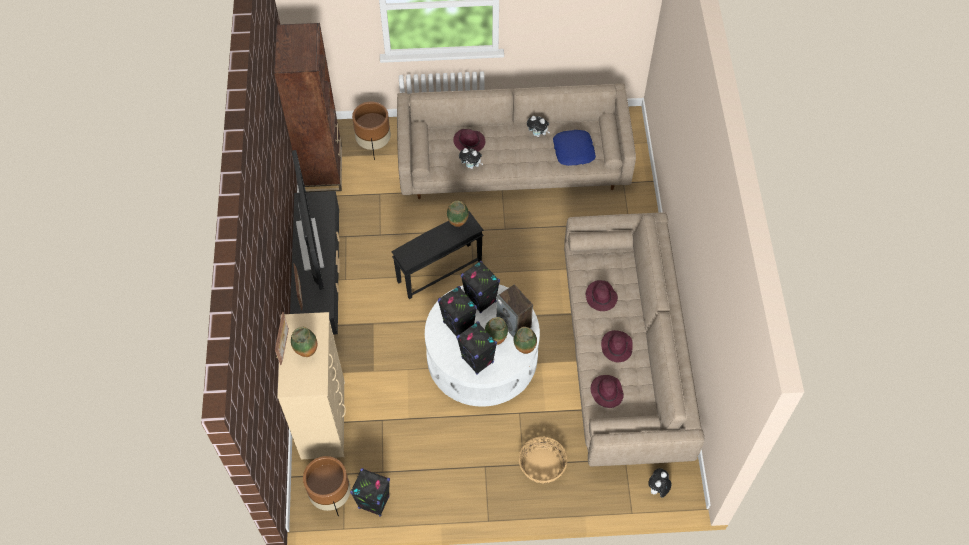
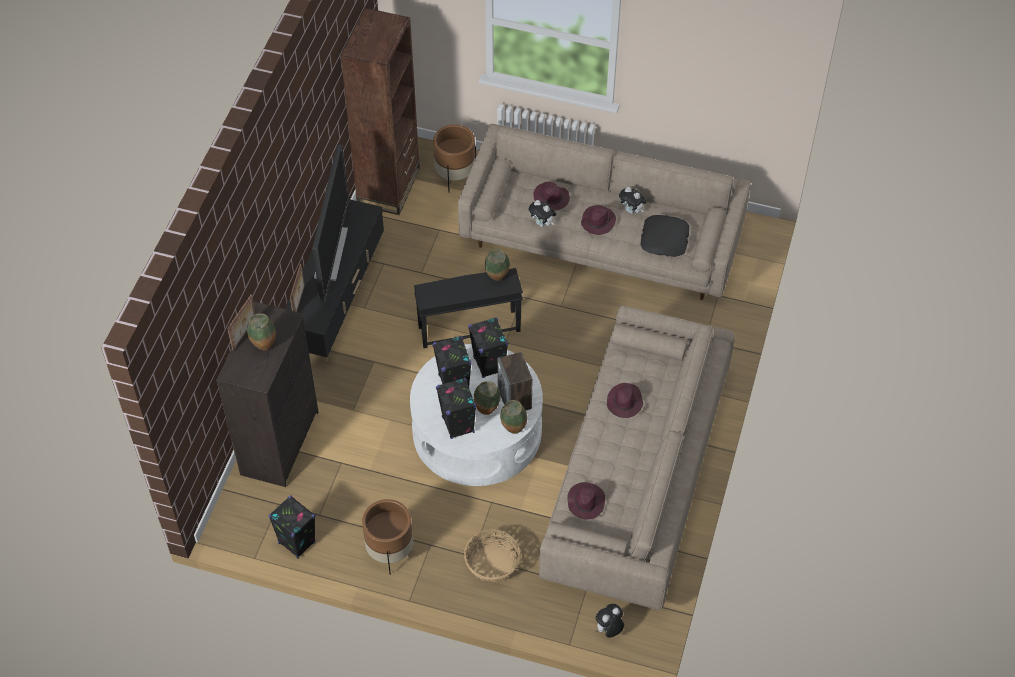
camera: 20 degrees right, 5 degrees down
(324, 419) = (281, 442): beige dresser -> black dresser
(331, 496) = (255, 522): brown planter -> brown planter (390, 552)
(574, 151) = (665, 240): blue pillow -> black pillow
(616, 347) = (618, 459): purple hat -> purple hat (598, 221)

